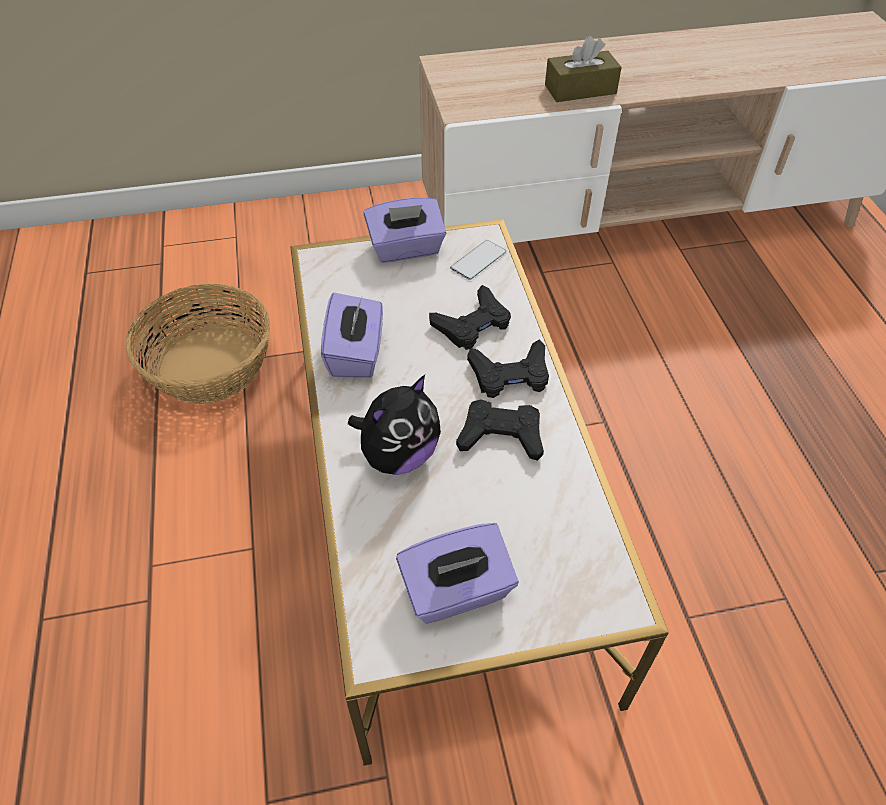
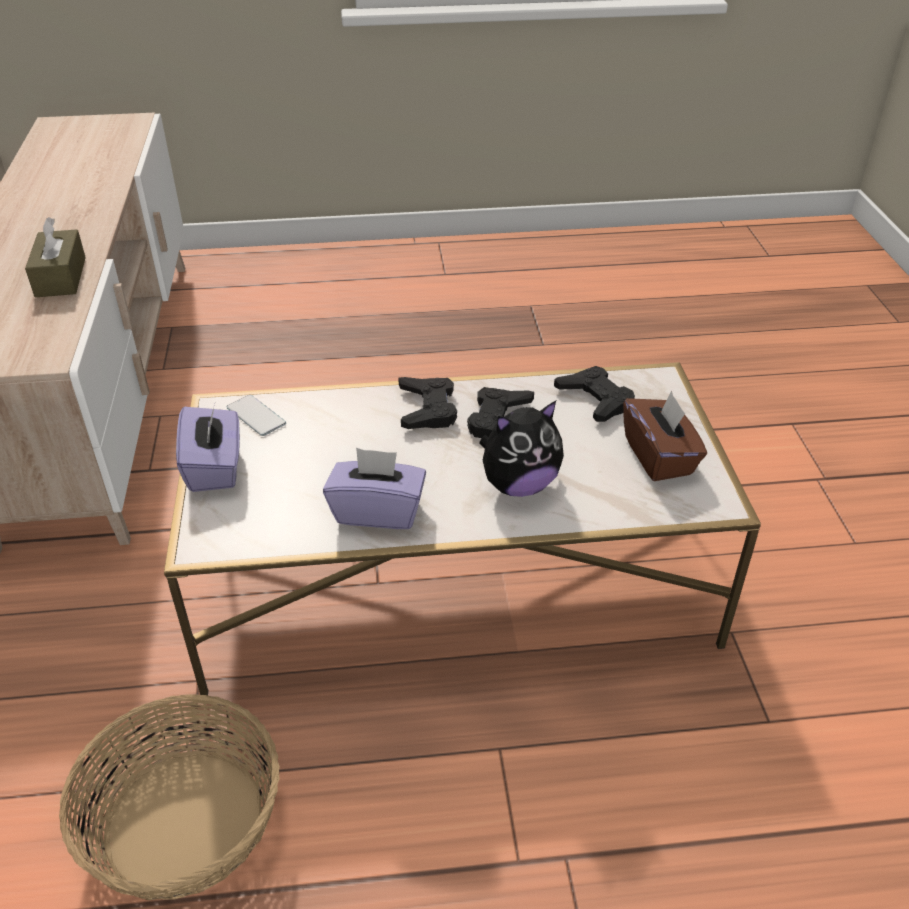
camera: 85 degrees left, 10 degrees down
(398, 455) = (519, 484): plush toy -> plush toy turned 105 degrees clockwise
(457, 591) = (659, 457): purple tissue box -> brown tissue box
(472, 324) = (353, 427): black game controller -> black game controller (595, 399)

